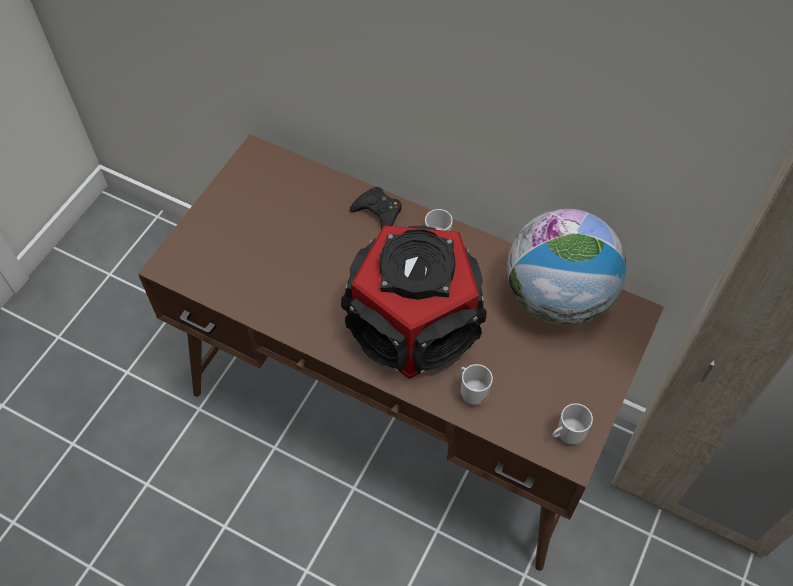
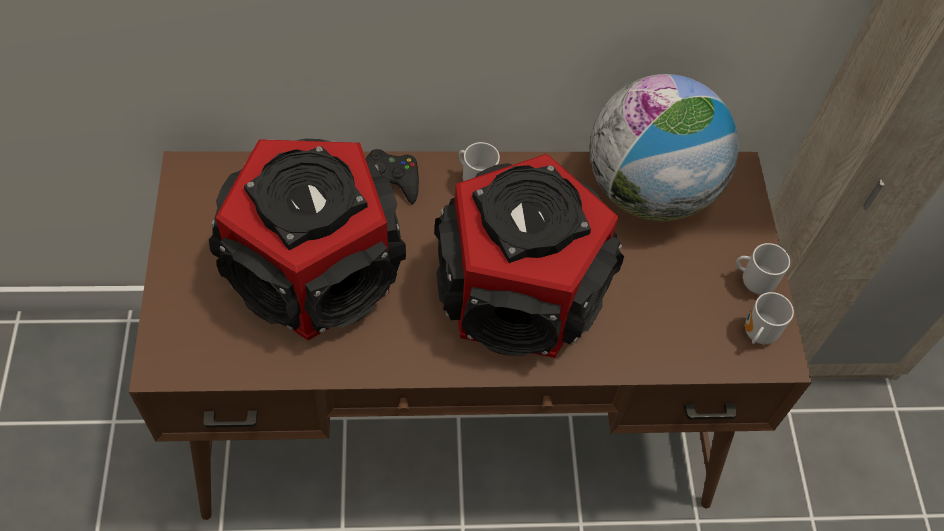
camera: 35 degrees left, 0 degrees up
(293, 250) = (315, 270): none -> speaker
(474, 392) = (633, 338): mug -> mug (754, 281)

